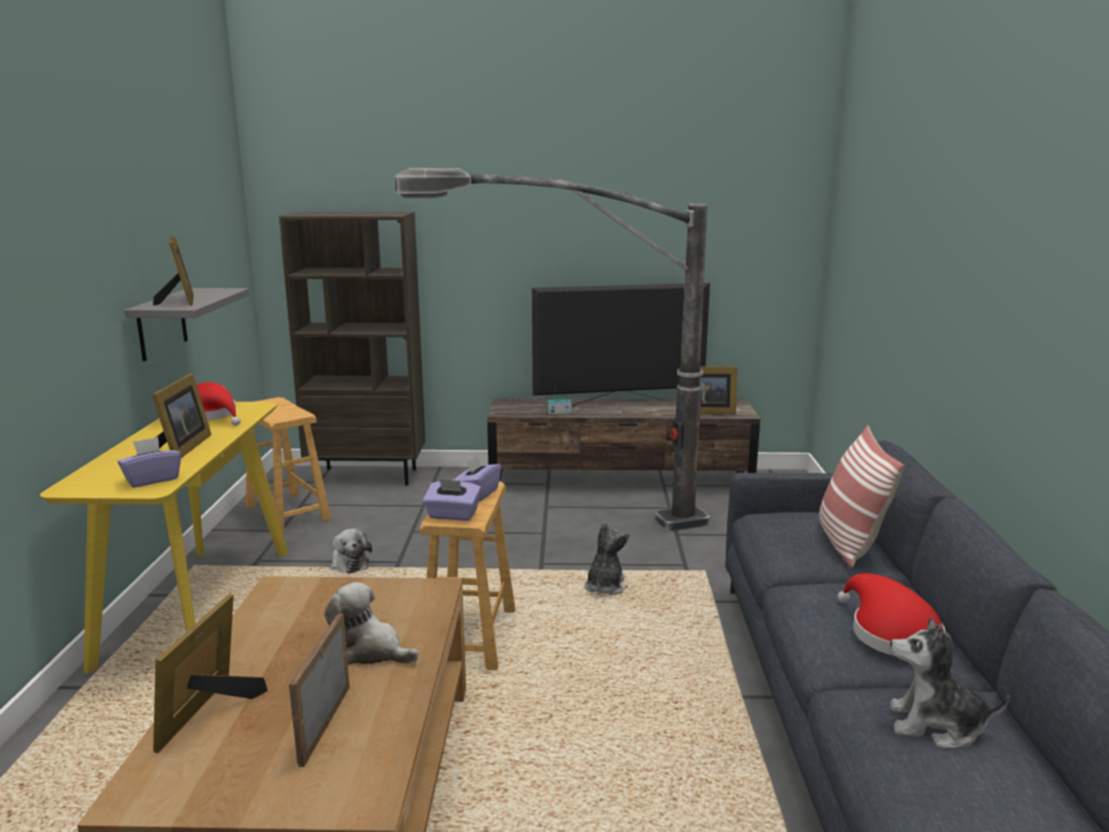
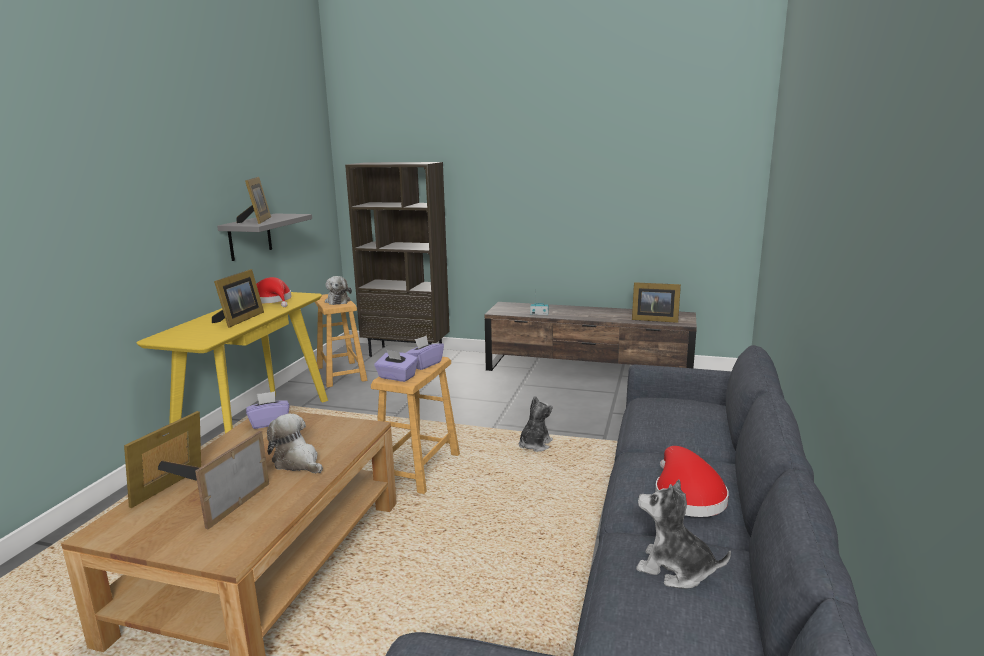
camera: 15 degrees right, 0 degrees up
(152, 480) = (206, 337): purple tissue box -> purple tissue box (269, 422)
(349, 564) = (363, 411): plush toy -> plush toy (338, 301)
(568, 538) = (525, 408): floor lamp -> none
(619, 404) = (589, 310): television -> none
(848, 543) = (703, 425): pillow -> none

